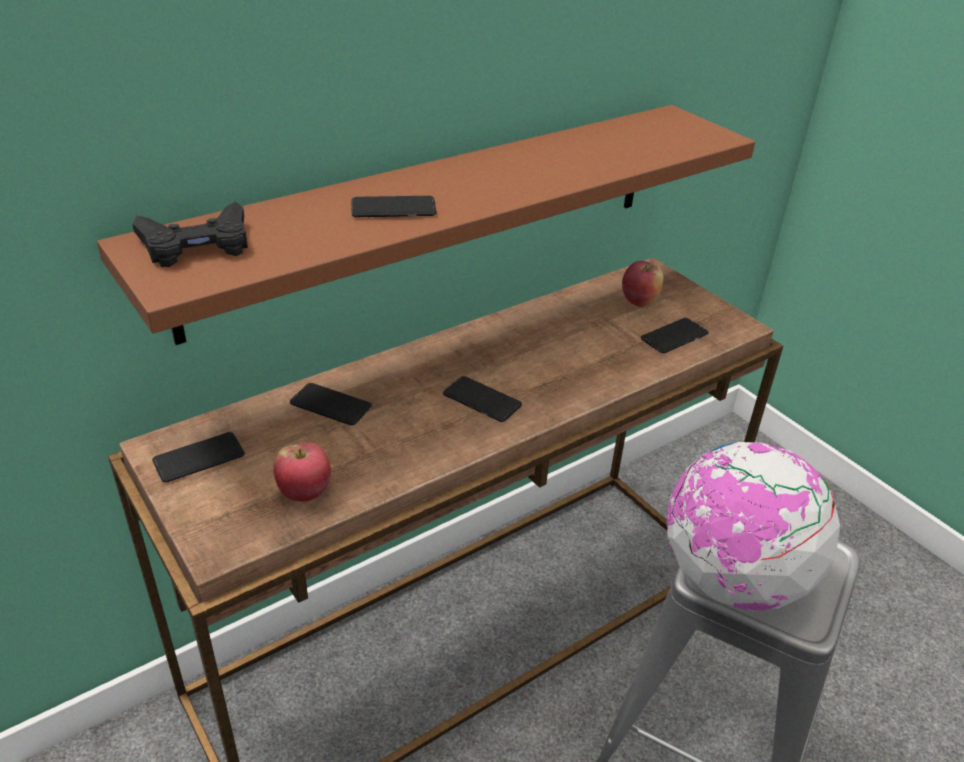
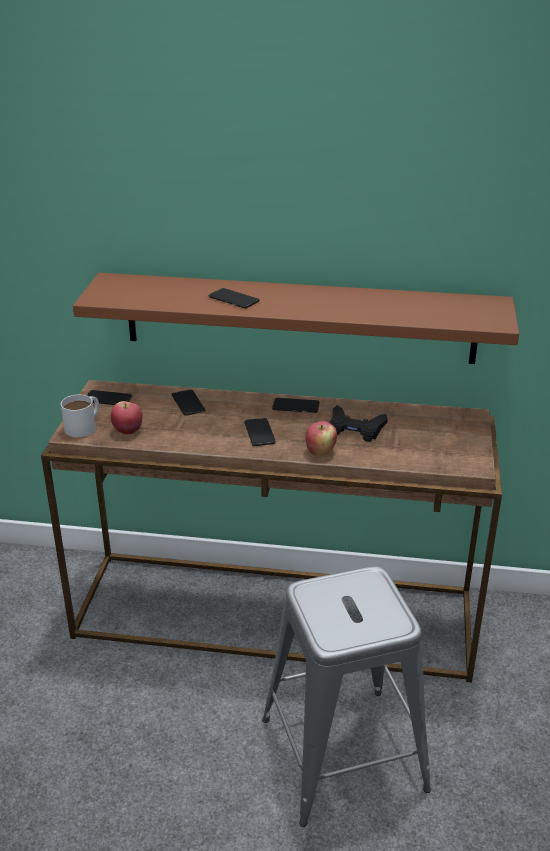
camera: 45 degrees right, 5 degrees down
(196, 244) = (128, 286): black game controller -> black game controller (355, 429)
(223, 522) = (84, 425): none -> white mug
(639, 301) = (431, 427): apple -> apple (320, 452)
(674, 336) = (419, 453): phone -> phone (295, 406)
(732, 580) = (321, 599): globe -> none

